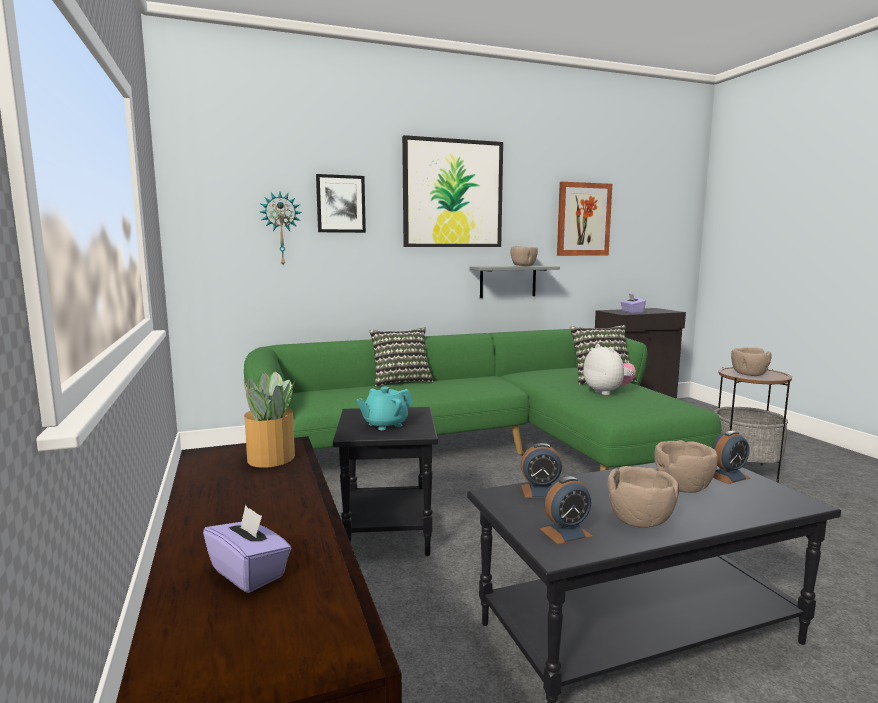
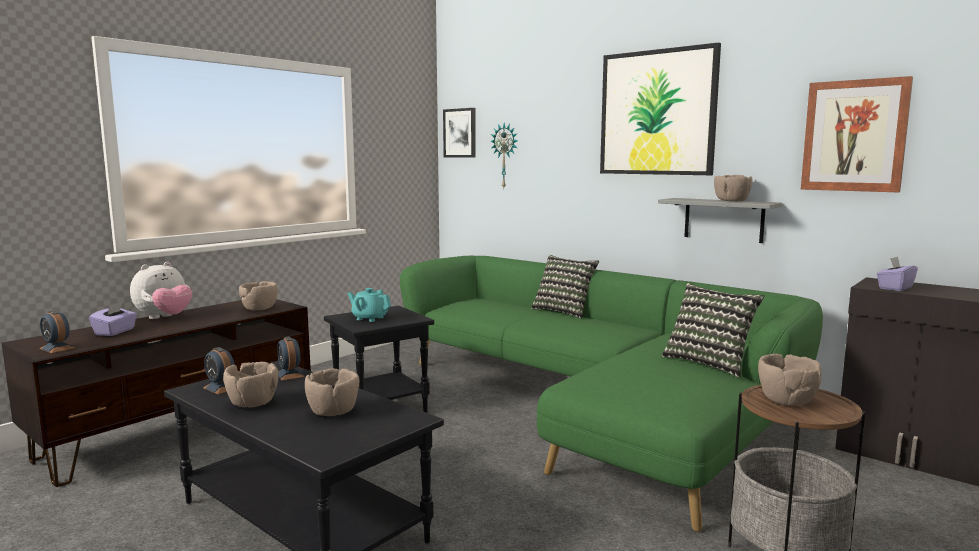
camera: 60 degrees right, 0 degrees up
(270, 458) = (260, 308): potted plant -> brown bowl
(340, 204) = (549, 131): picture -> picture (460, 133)
(607, 392) = (654, 370): plush toy -> plush toy (164, 318)
(727, 476) = (375, 426): alarm clock -> alarm clock (57, 348)

